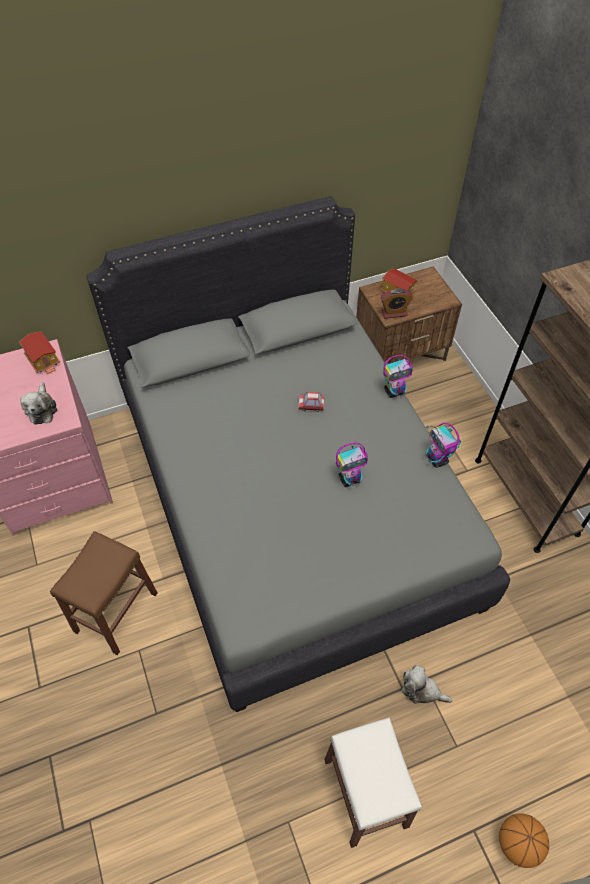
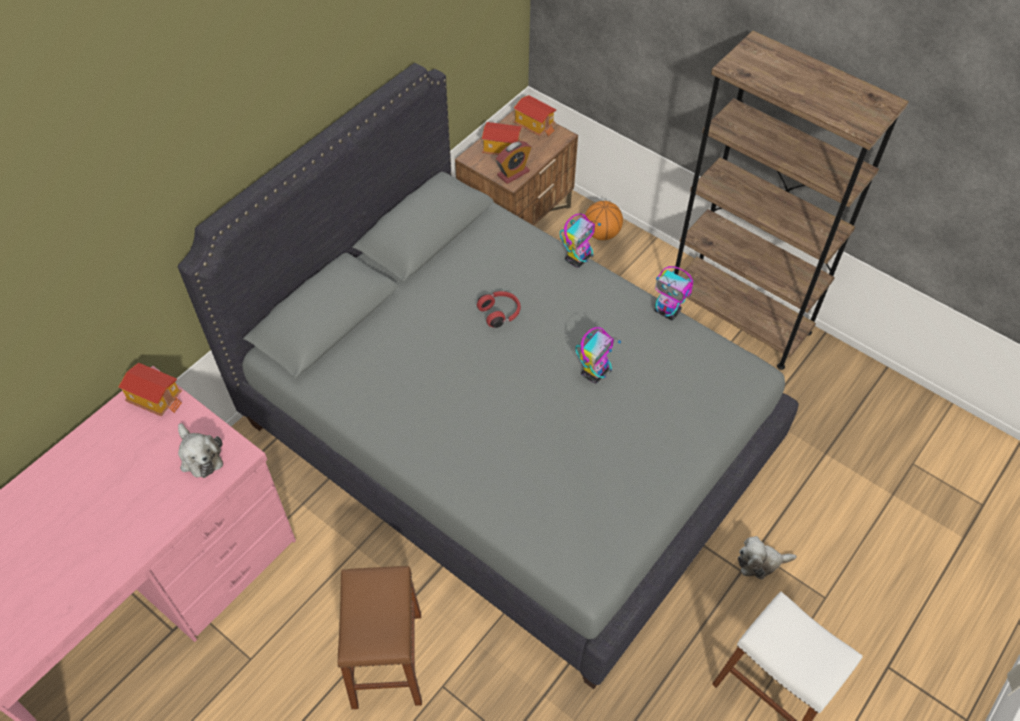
camera: 30 degrees left, 0 degrees up
(311, 405) = (500, 313): toy car -> red headphones
(433, 285) = (534, 125): none -> toy house
(517, 843) = (931, 655): basketball -> basketball (602, 233)

